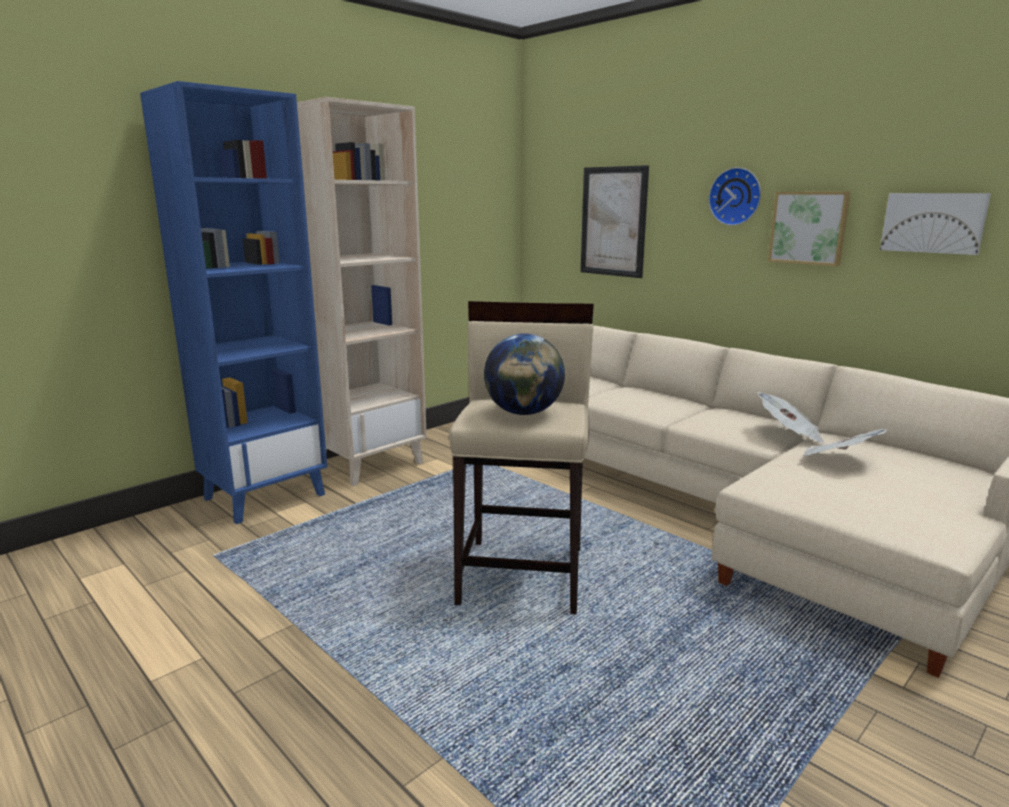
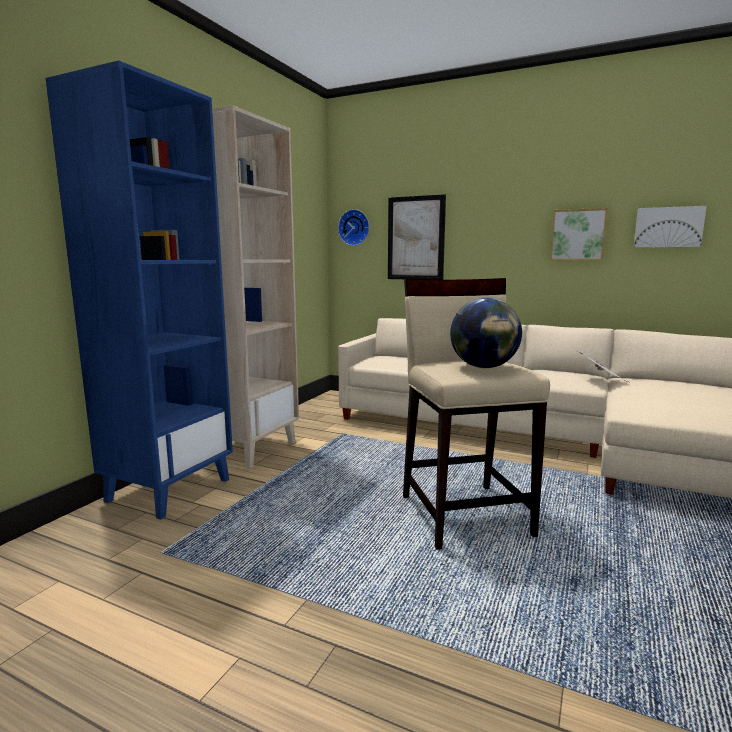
camera: 20 degrees left, 5 degrees down
(736, 196) = (520, 215): wall clock -> wall clock (354, 227)
(837, 462) = (656, 392): newspaper -> none

